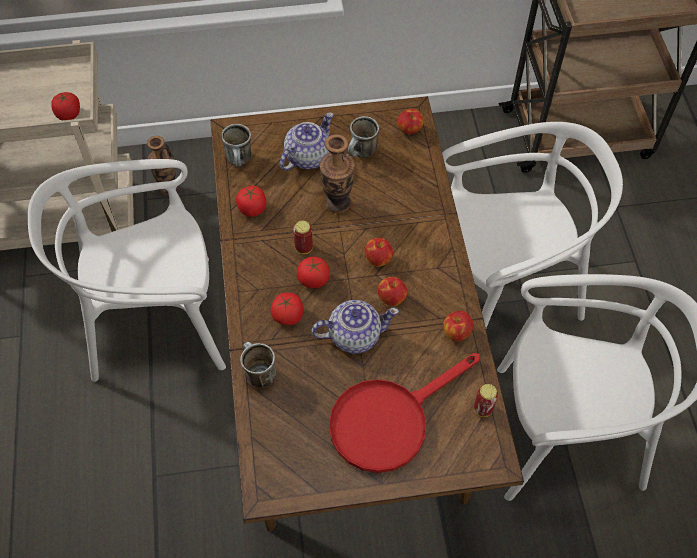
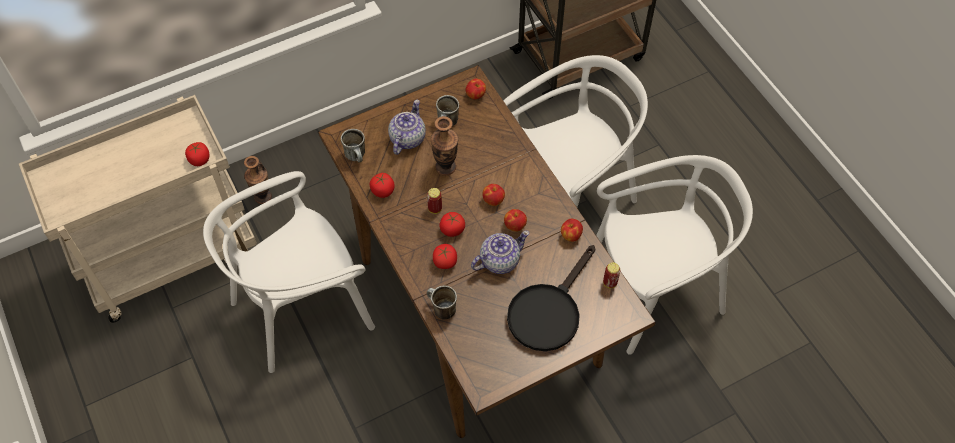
camera: 20 degrees left, 0 degrees up
(389, 419) = (548, 311): red frying pan -> black frying pan

